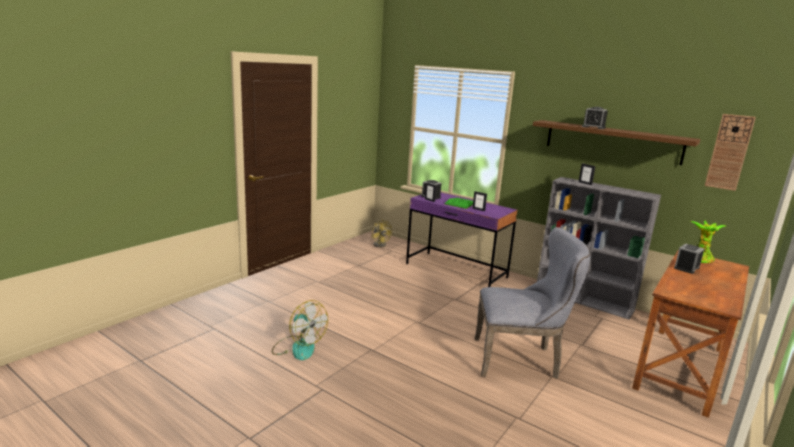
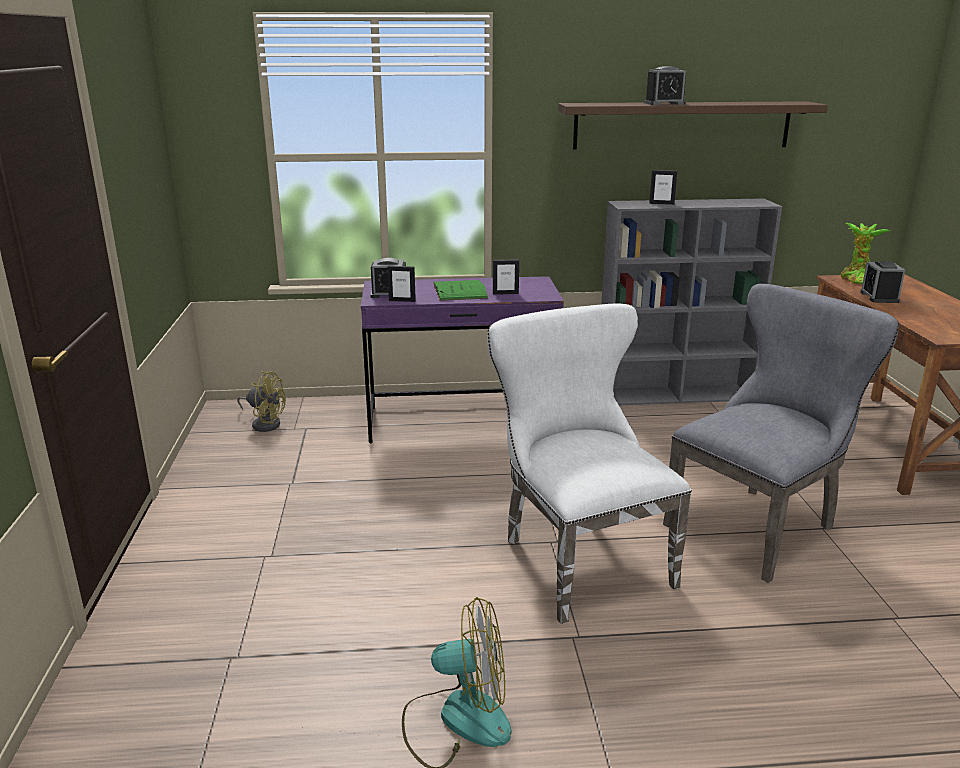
camera: 40 degrees left, 5 degrees up
(417, 330) = (577, 558): none -> white chair
(729, 152) = (844, 116): wall clock -> none

